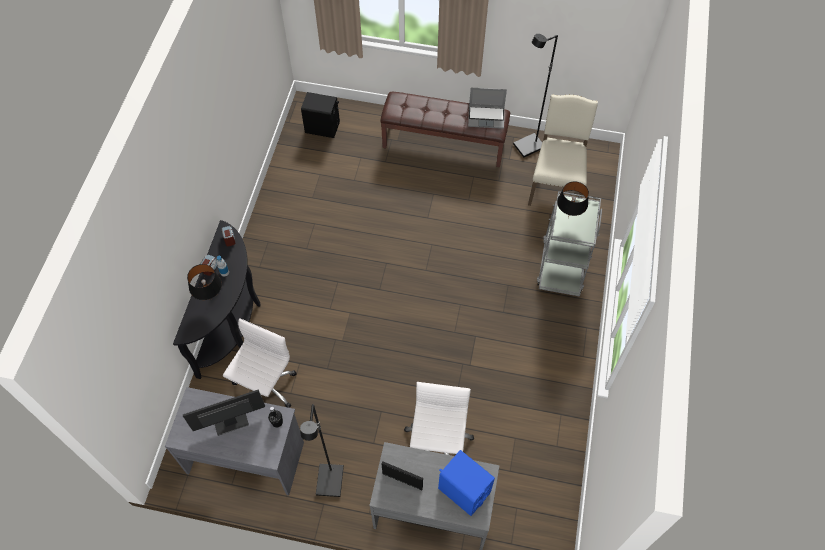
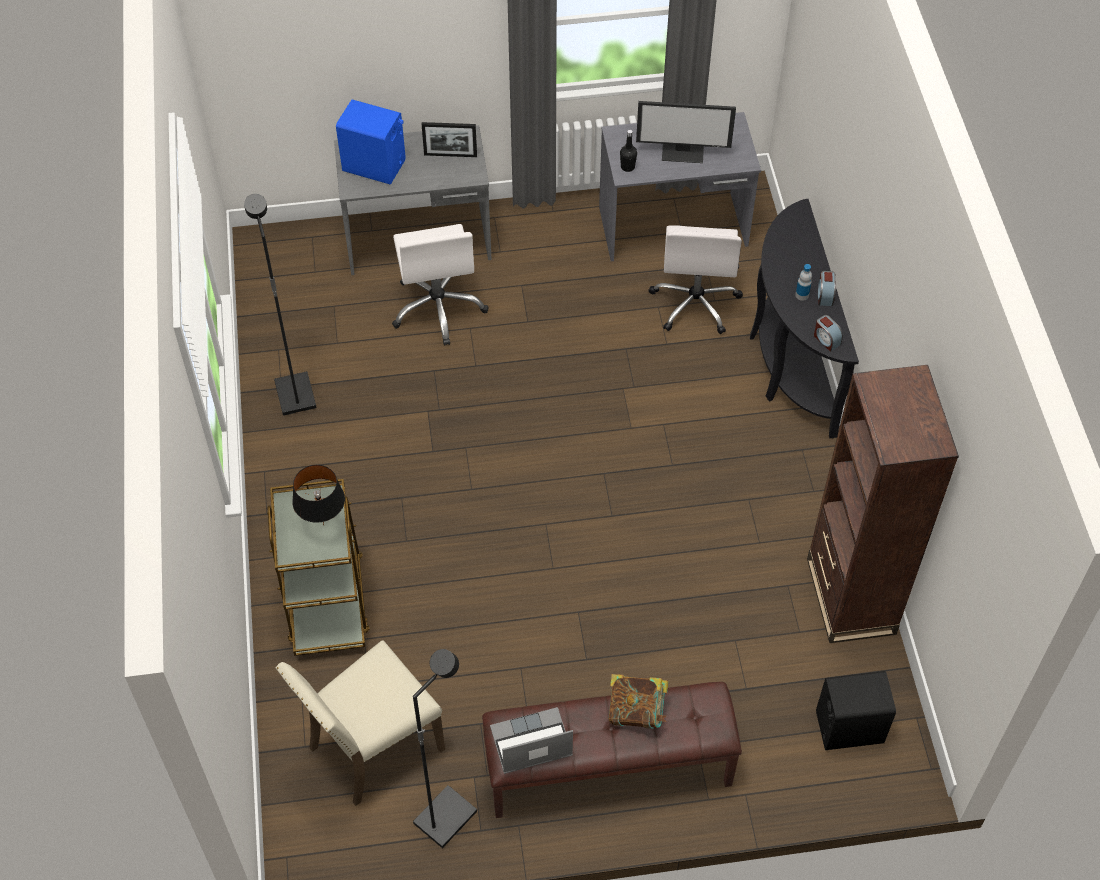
camera: 160 degrees right, 5 degrees down
(211, 299) = (795, 259): black table lamp -> none
(230, 422) = (683, 152): monitor -> monitor turned 45 degrees clockwise
(284, 183) = (850, 596): none -> brown bookcase
(330, 481) = (555, 233): black floor lamp -> black floor lamp (294, 395)
(430, 116) = (637, 711): none -> book
(555, 185) = (372, 747): beige chair -> beige chair turned 60 degrees clockwise
(562, 265) = (326, 600): grey cart -> brown cart

